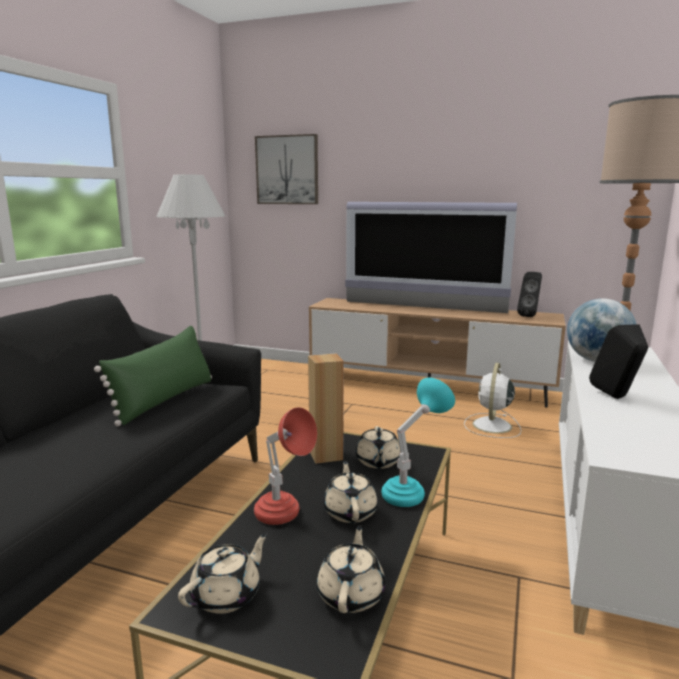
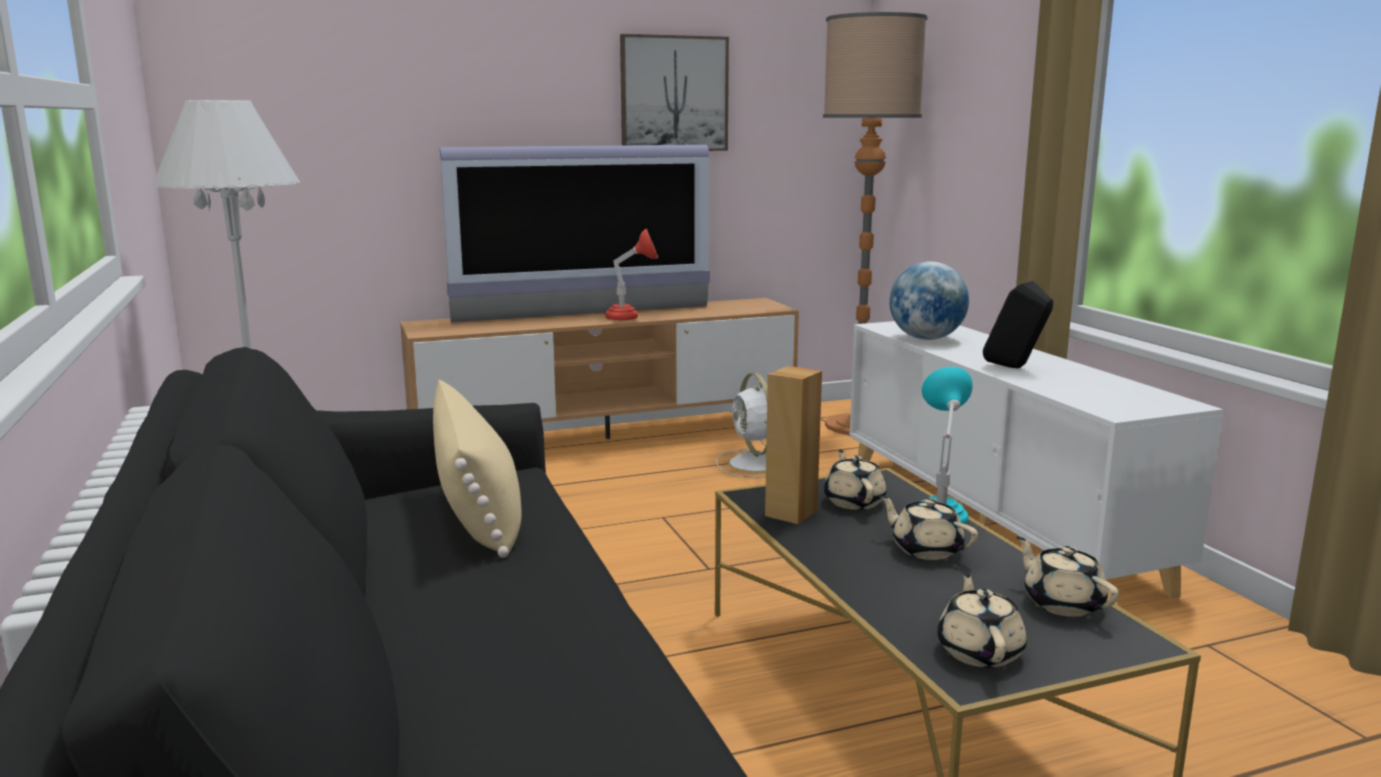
camera: 40 degrees left, 0 degrees up
(165, 400) = (478, 510): green pillow -> beige pillow
(284, 519) = (885, 579): red table lamp -> red table lamp (631, 318)
(287, 170) = (297, 89): picture -> picture (674, 94)
(378, 462) = (854, 501): beige teapot -> beige teapot turned 150 degrees counterclockwise
(529, 316) = (738, 306): black speaker -> none

